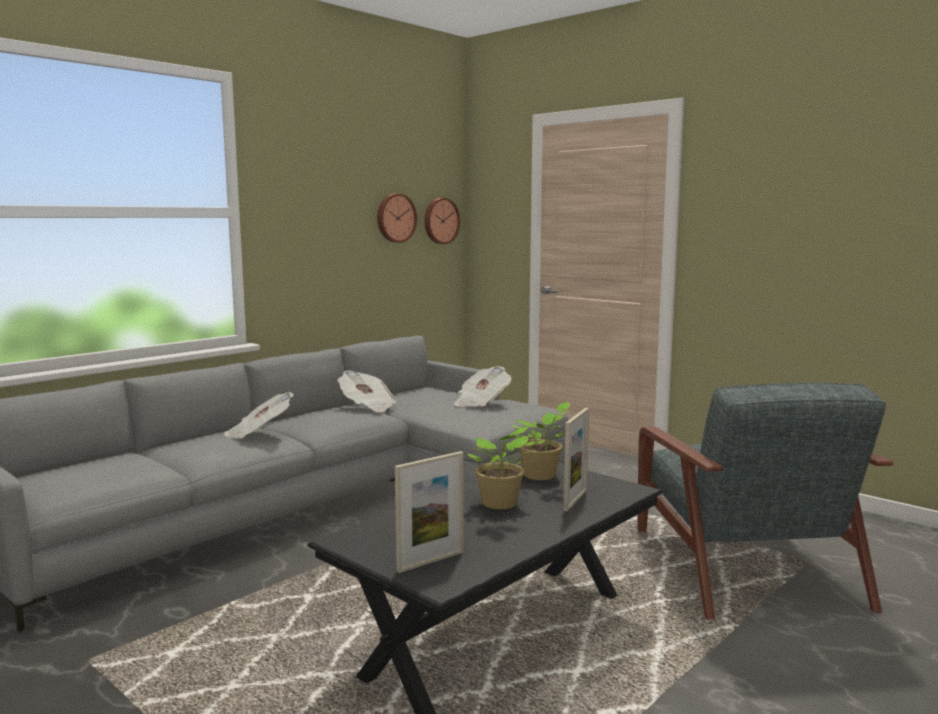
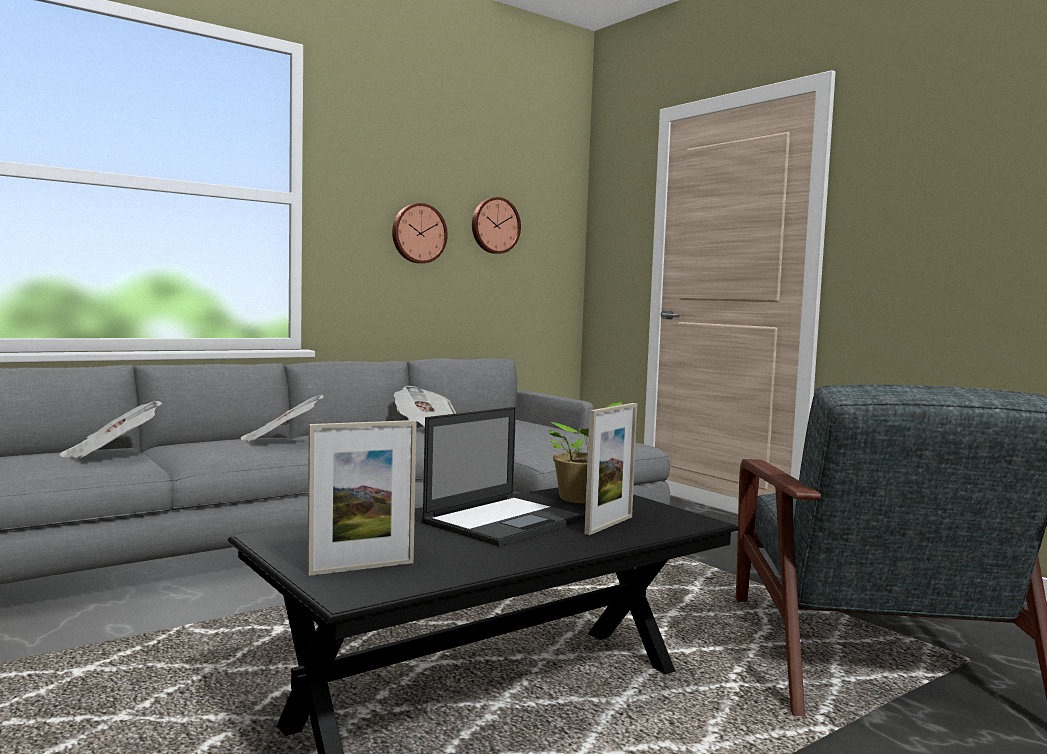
camera: 10 degrees right, 5 degrees down
(440, 221) = (551, 234): wall clock -> wall clock (418, 233)
(481, 402) = (563, 433): newspaper -> newspaper (111, 454)
(500, 504) = (505, 521): potted plant -> laptop

